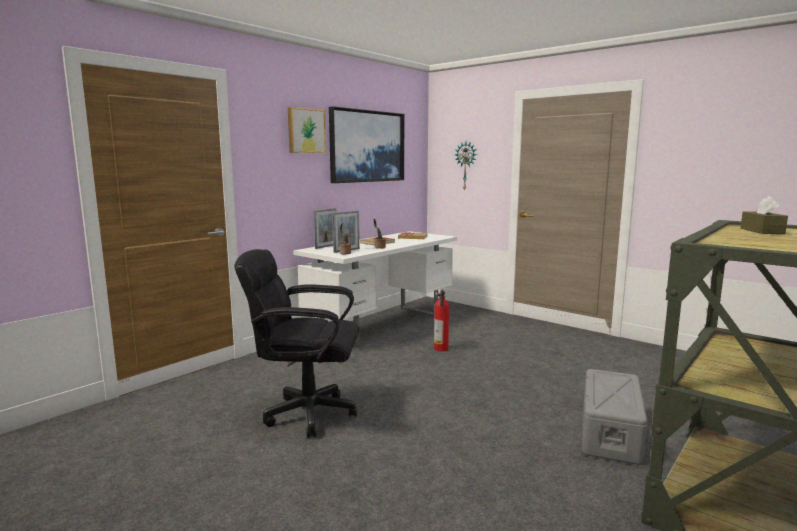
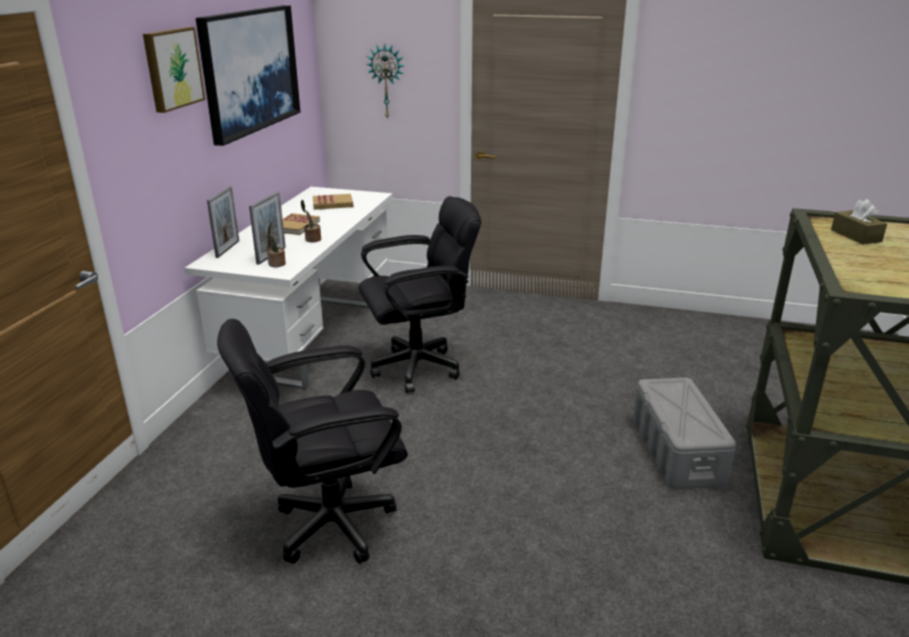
camera: 25 degrees left, 15 degrees up
(441, 349) = (421, 367): fire extinguisher -> black office chair

